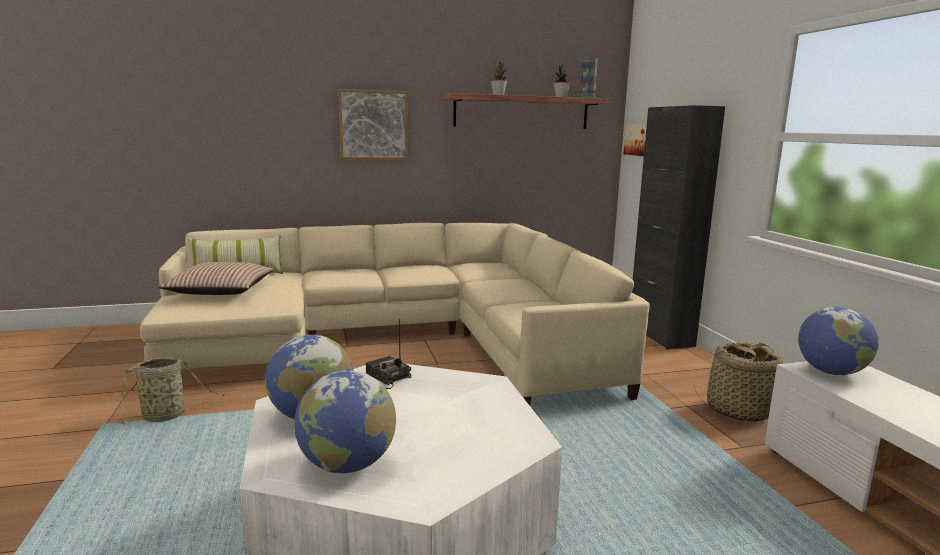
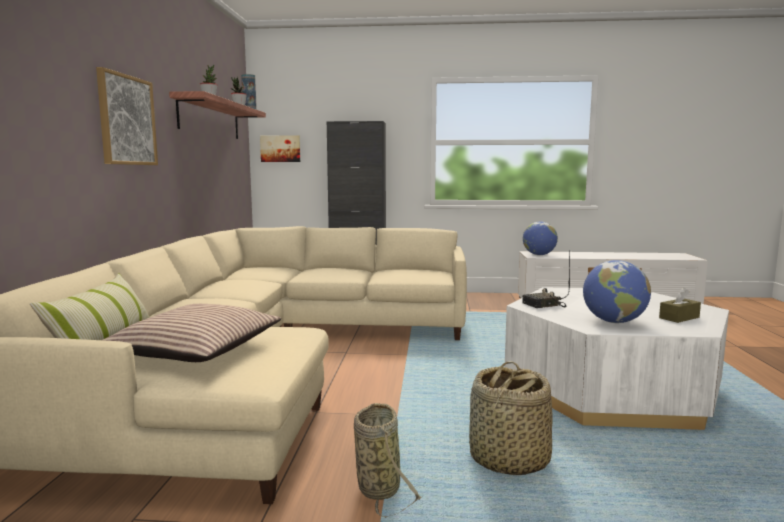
camera: 70 degrees left, 5 degrees down
(347, 465) = (679, 318): globe -> brown tissue box
(737, 411) = (480, 302): basket -> basket (508, 459)

